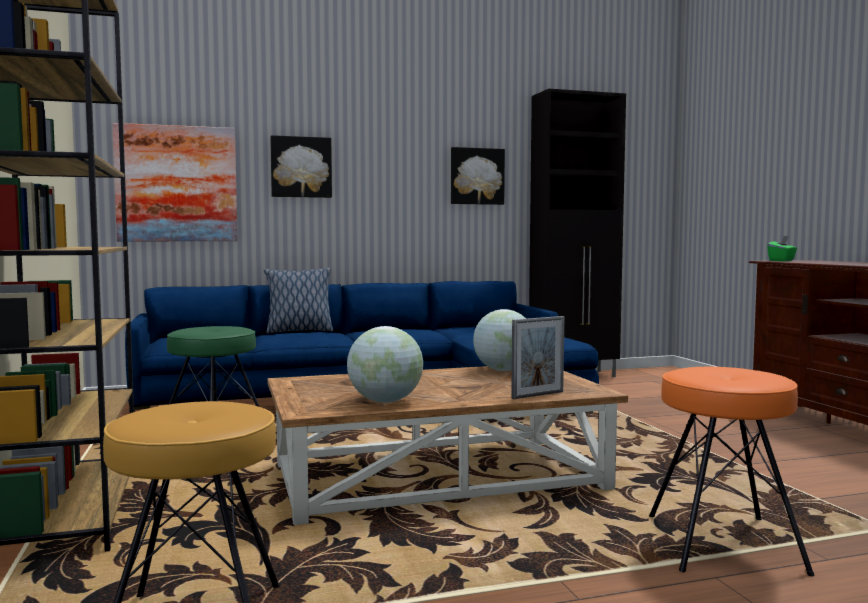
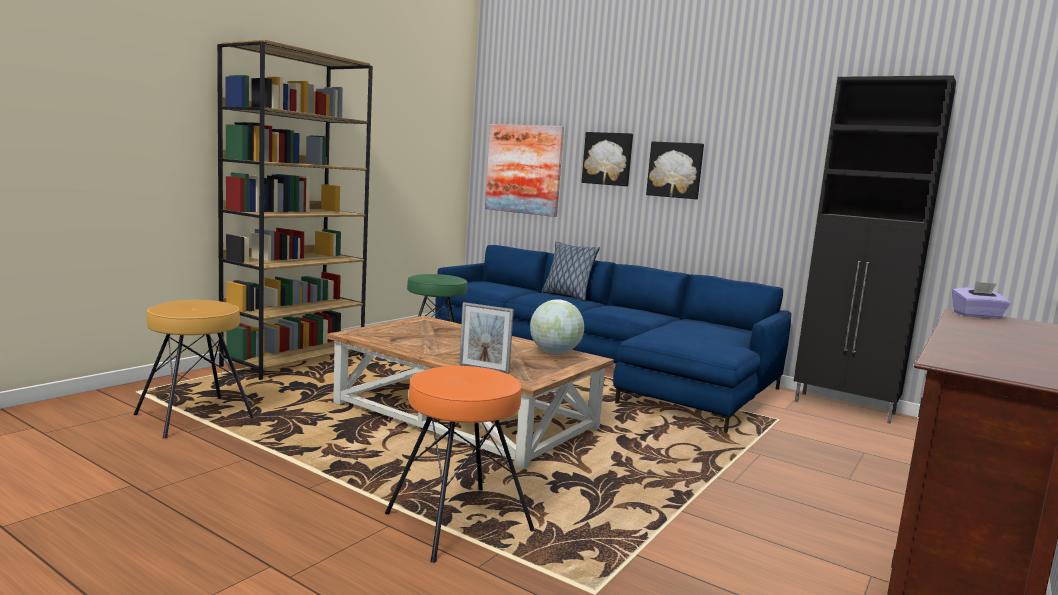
camera: 50 degrees right, 5 degrees up
(385, 401) = (401, 342): globe -> none
(476, 176) = (769, 172): picture -> picture (675, 170)
(782, 260) = (977, 316): green tissue box -> purple tissue box

